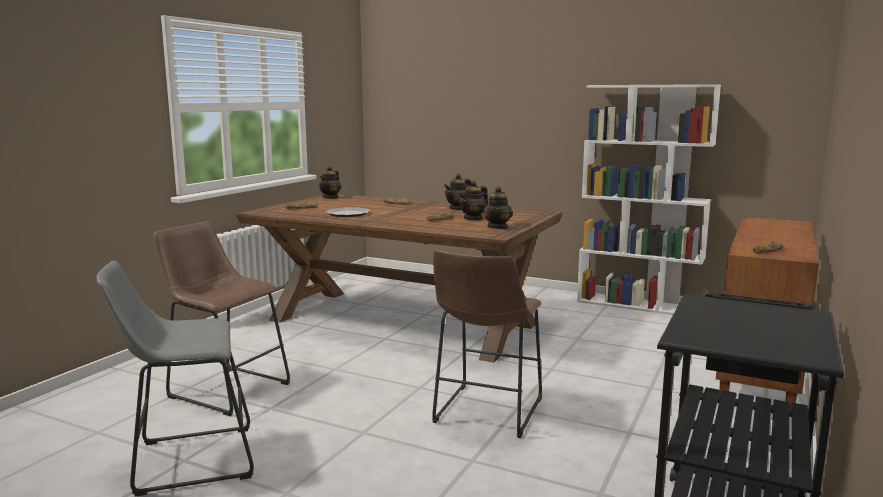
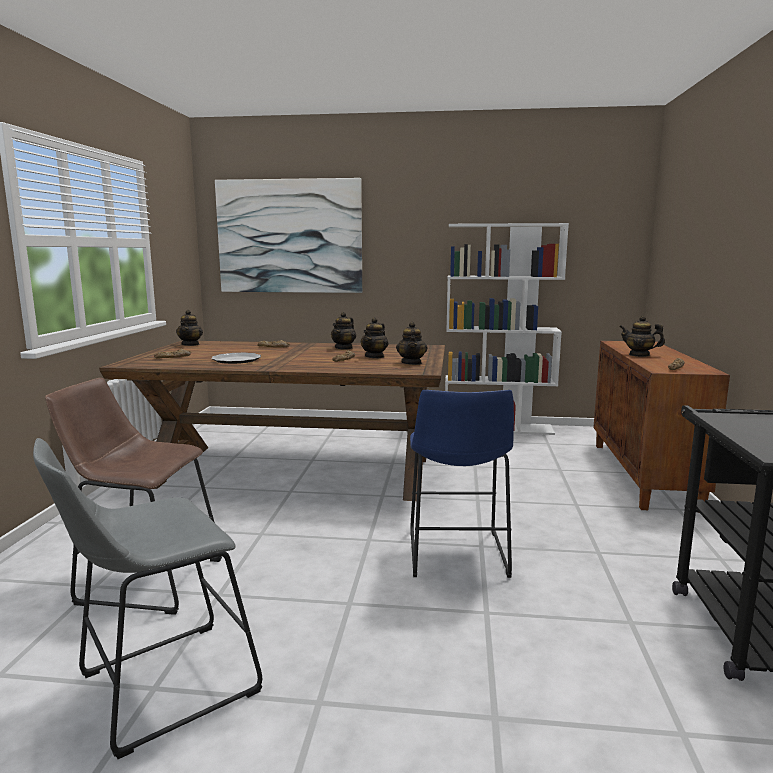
camera: 20 degrees left, 0 degrees up
(441, 97) = (289, 236): none -> picture
(486, 413) = (456, 556): brown stool -> blue stool
(754, 235) = (639, 355): none -> teapot

